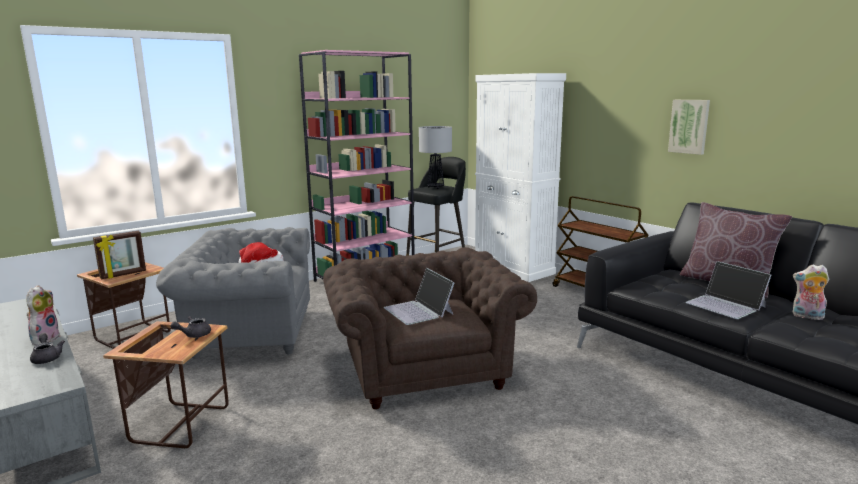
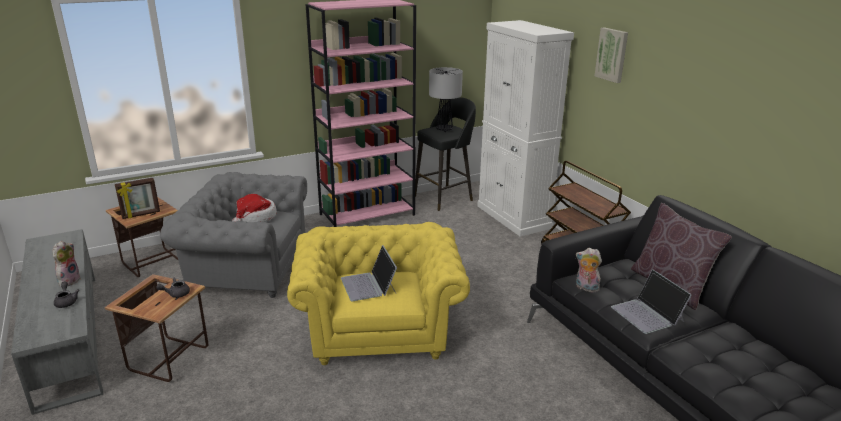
camera: 10 degrees right, 10 degrees up
(424, 369) = (379, 329): brown armchair -> yellow armchair
(689, 126) = (676, 114): picture -> picture (612, 54)
(807, 317) = (717, 339): plush toy -> plush toy (586, 288)

